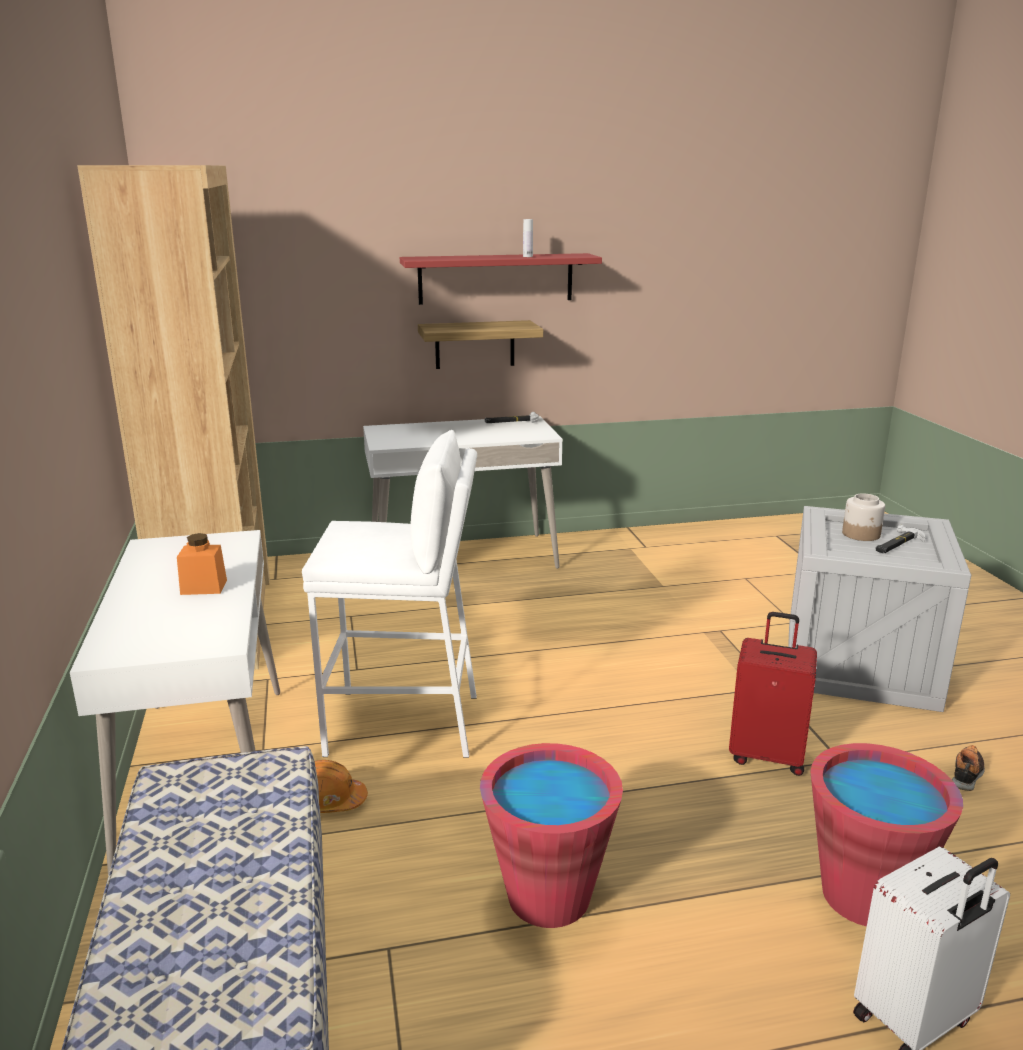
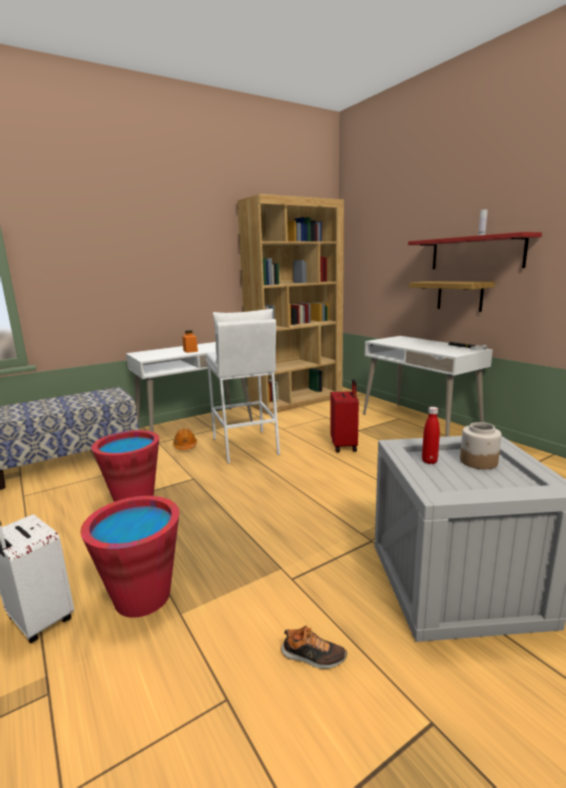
camera: 70 degrees right, 5 degrees down
(767, 755) = (278, 546): red suitcase -> red suitcase (344, 446)
(855, 552) = (429, 461): none -> red bottle
(896, 544) = (478, 477): hammer -> none

